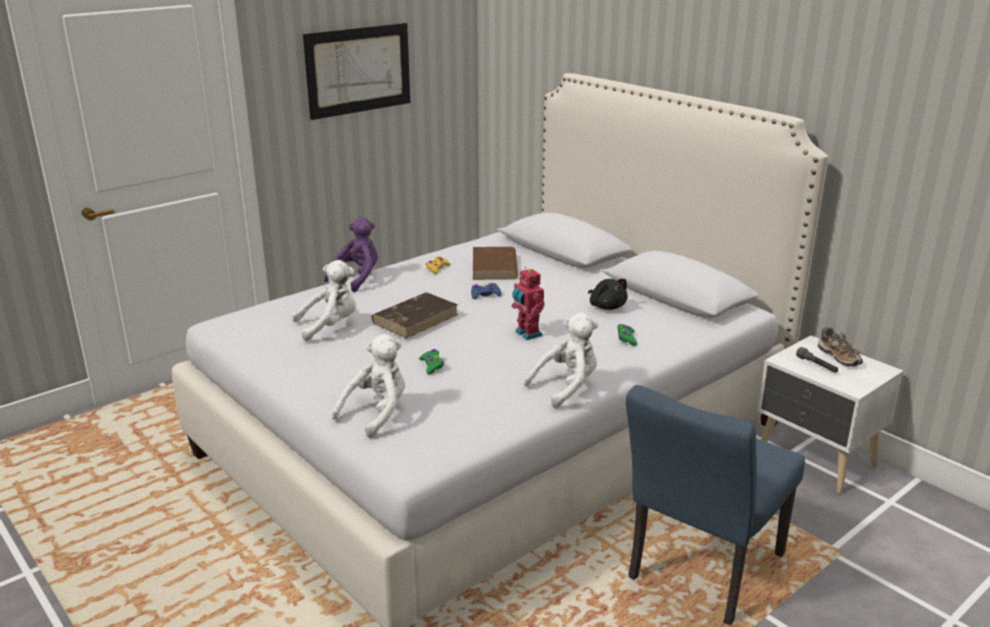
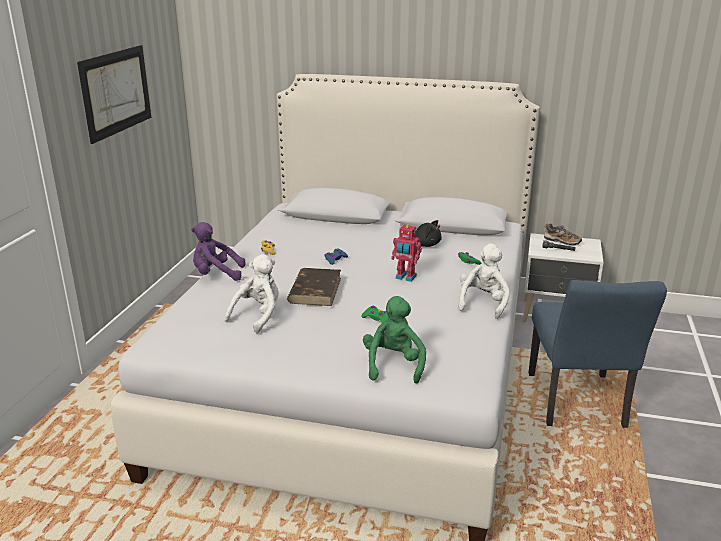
camera: 35 degrees left, 0 degrees up
(357, 278) = (216, 275): purple plush toy -> purple plush toy turned 90 degrees counterclockwise
(377, 413) = (393, 365): white plush toy -> green plush toy
(494, 267) = (309, 238): brown book -> none

